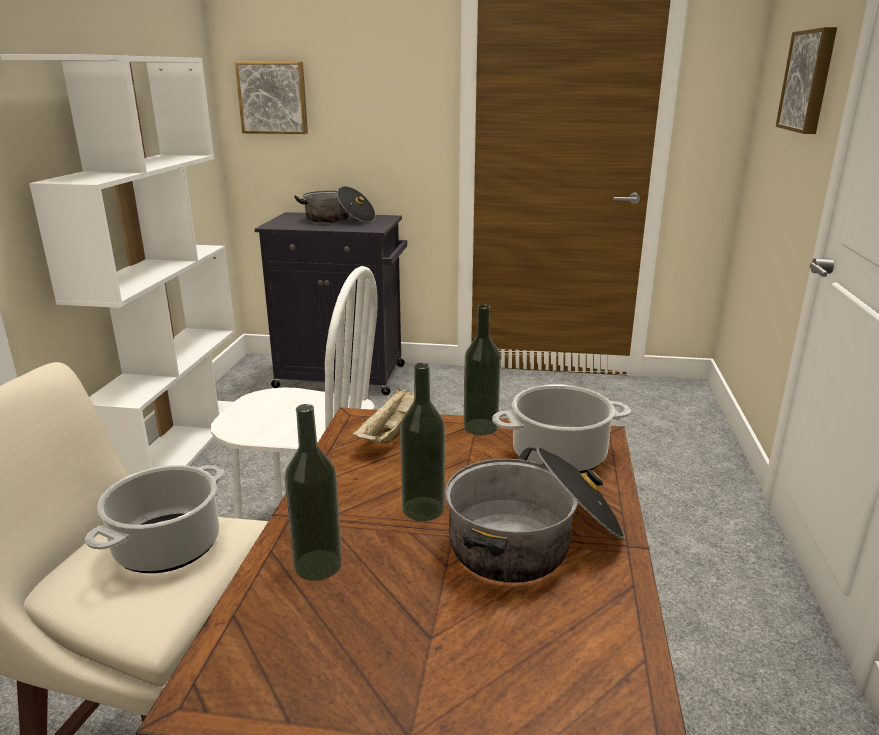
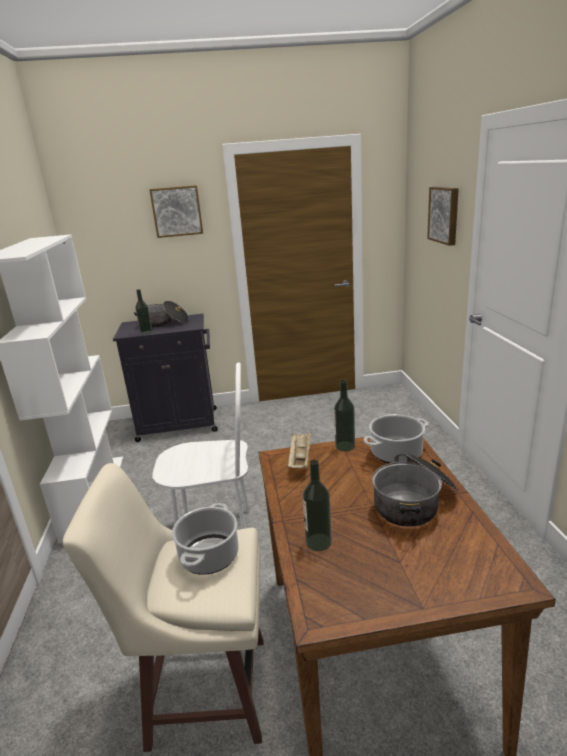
camera: 15 degrees left, 0 degrees up
(273, 98) = (104, 248): picture -> picture (177, 211)
(423, 508) = (349, 499): bottle -> bottle (146, 332)

